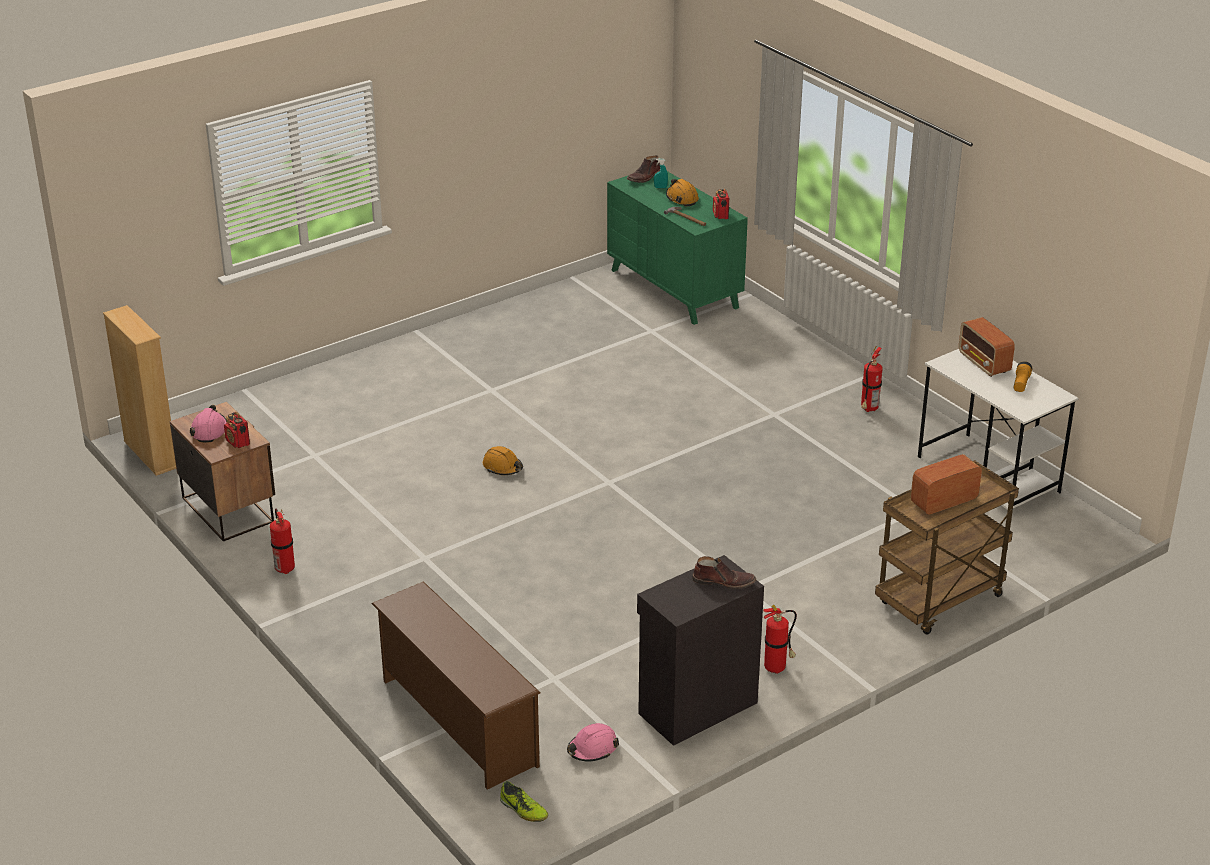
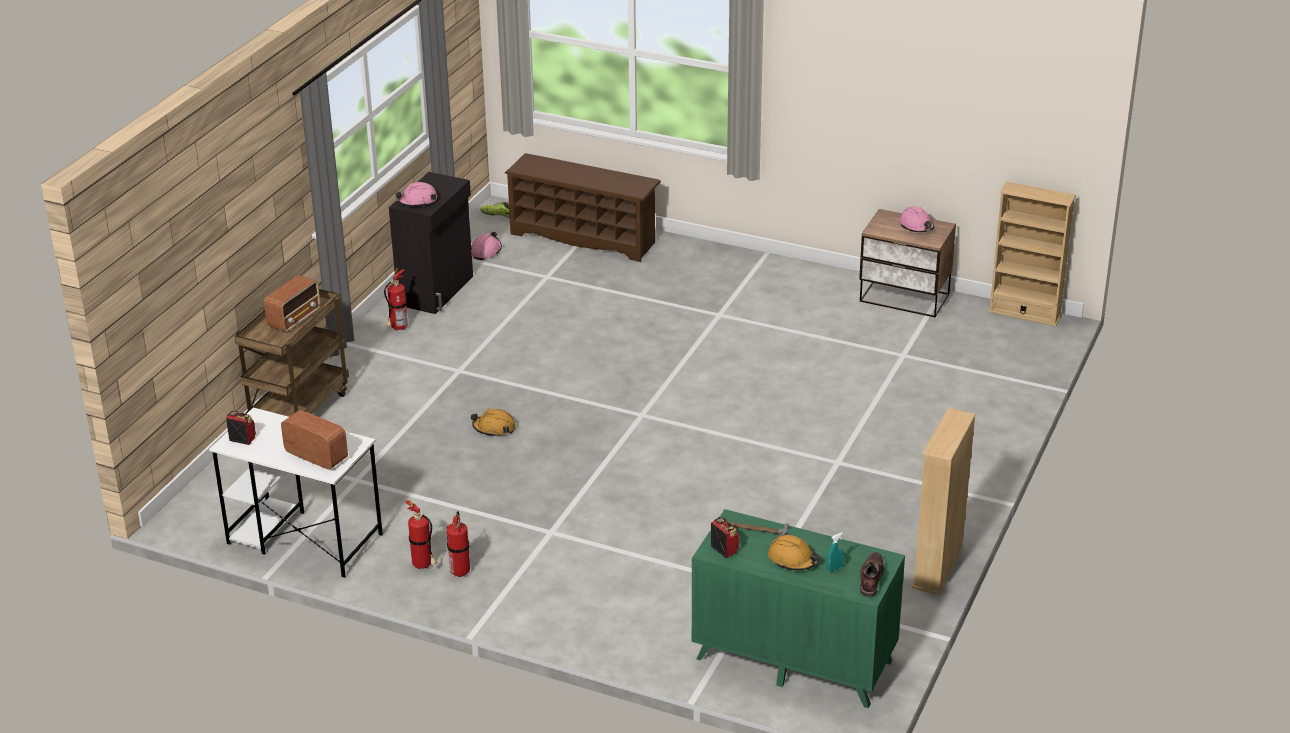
camera: 150 degrees right, 0 degrees up
(238, 442) = (883, 225): radio -> radio (242, 439)
(284, 568) = (807, 277): fire extinguisher -> fire extinguisher (424, 566)
(503, 467) = (742, 397): orange hard hat -> orange hard hat (494, 428)
(513, 305) = (937, 567): none -> beige bookcase
(724, 581) = (417, 201): brown boot -> pink hard hat
(1021, 383) = (270, 445): flashlight -> none

